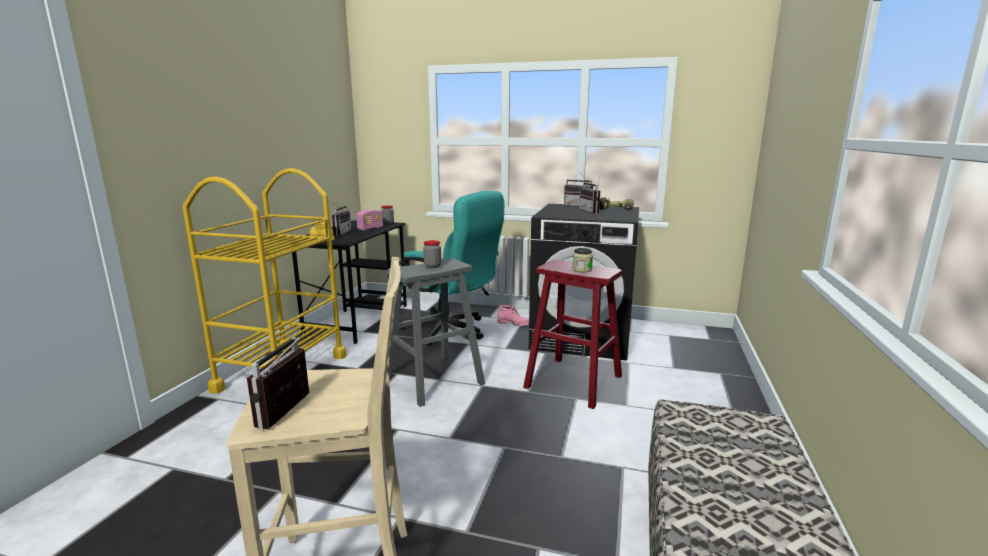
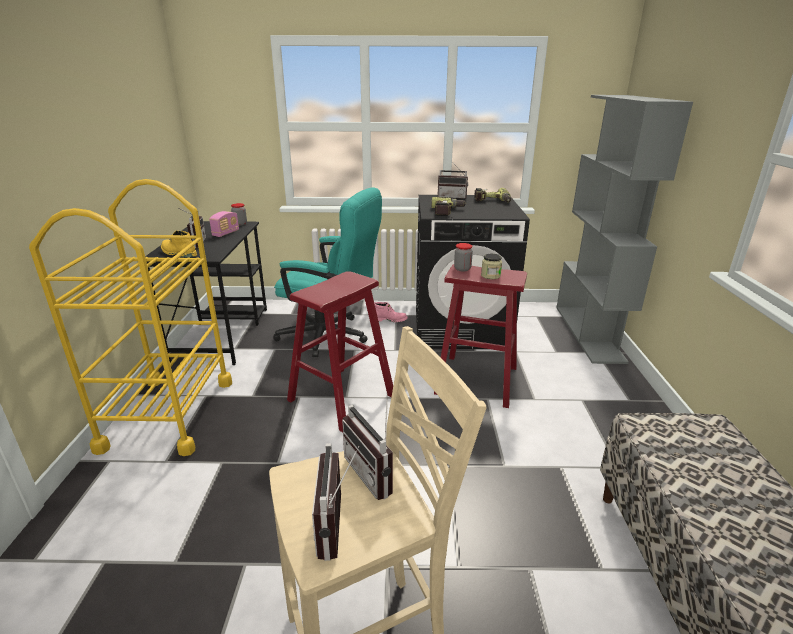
camera: 15 degrees left, 10 degrees up
(432, 266) = (337, 285): jar -> jar (462, 269)
(434, 379) = (341, 397): grey stool -> red stool
(562, 214) = (448, 211): none -> power drill
(592, 211) = (473, 205): radio -> radio (375, 473)
(721, 355) = (589, 333): none -> grey bookcase

